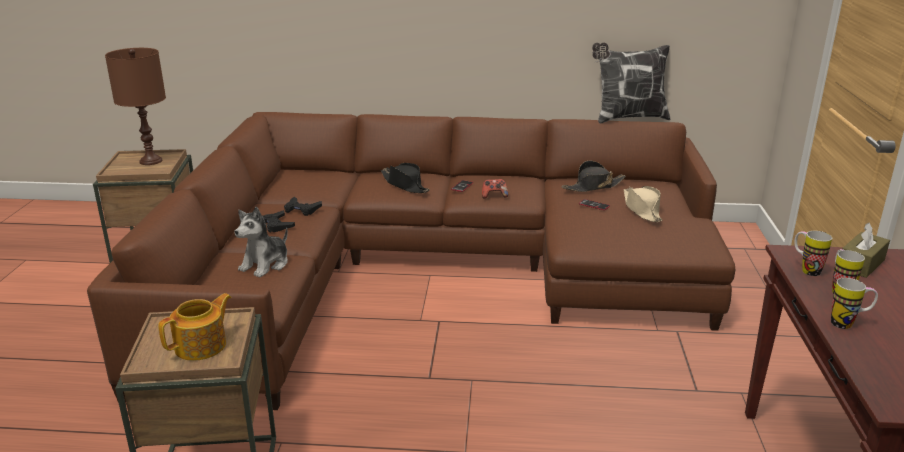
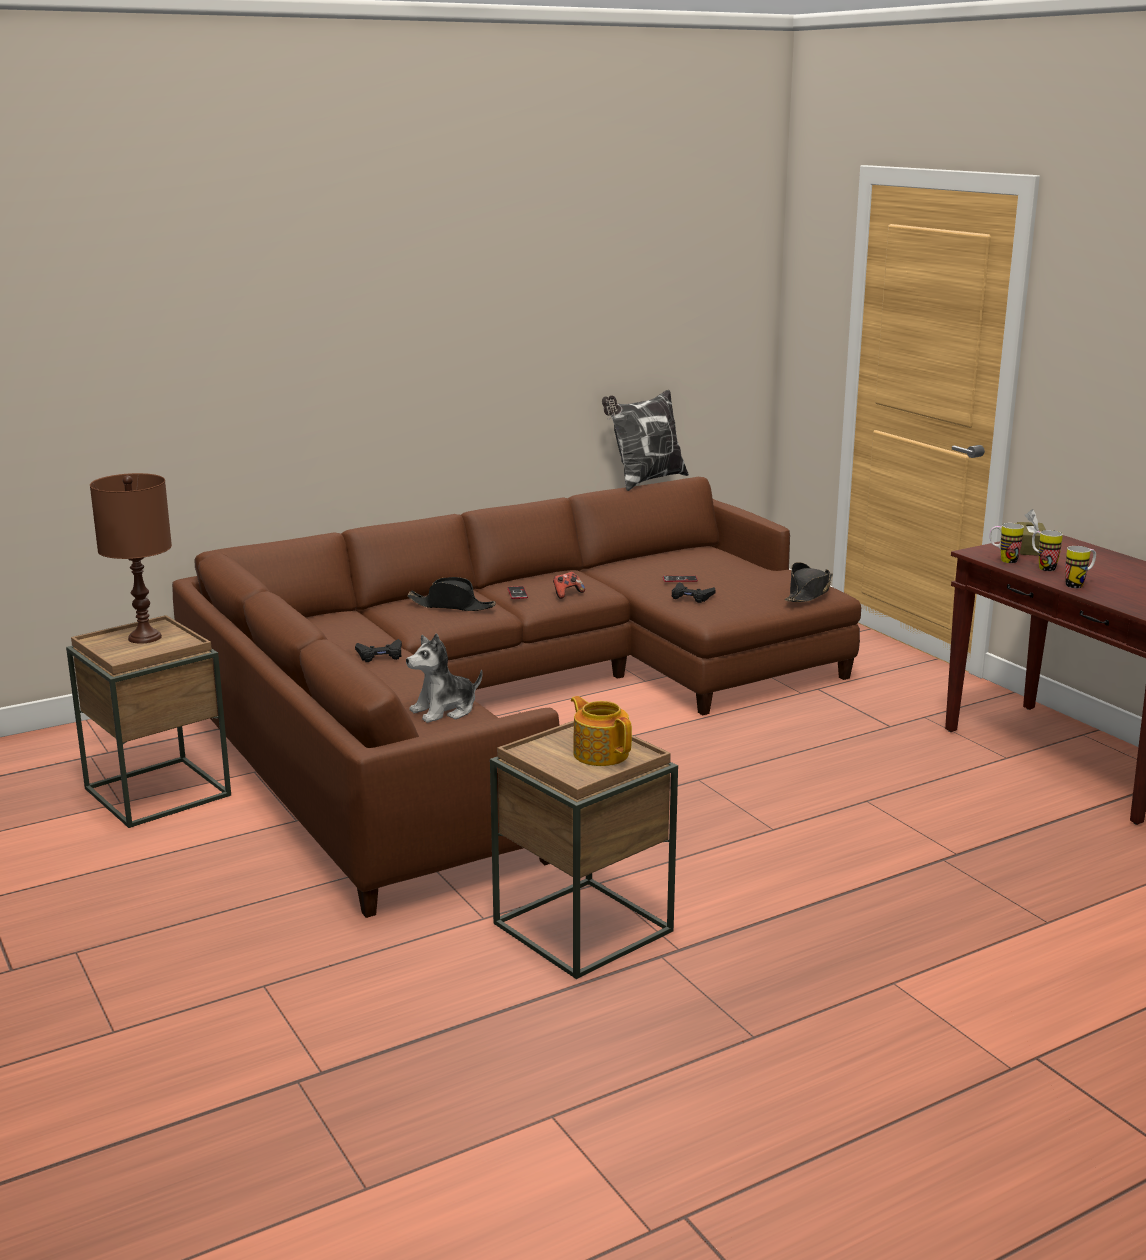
camera: 35 degrees left, 5 degrees down
(202, 346) = (600, 753): teapot -> teapot turned 45 degrees counterclockwise
(265, 264) = (444, 710): plush toy -> plush toy turned 60 degrees clockwise
(277, 225) = (382, 675): black game controller -> black game controller (691, 596)
(593, 186) = (651, 564): black hat -> black hat (808, 593)
(642, 209) = (729, 573): beige hat -> none

